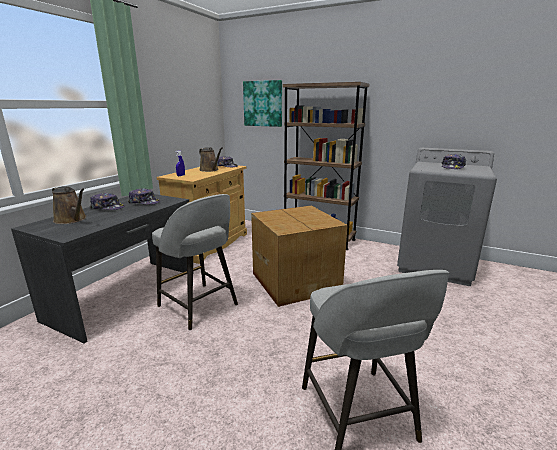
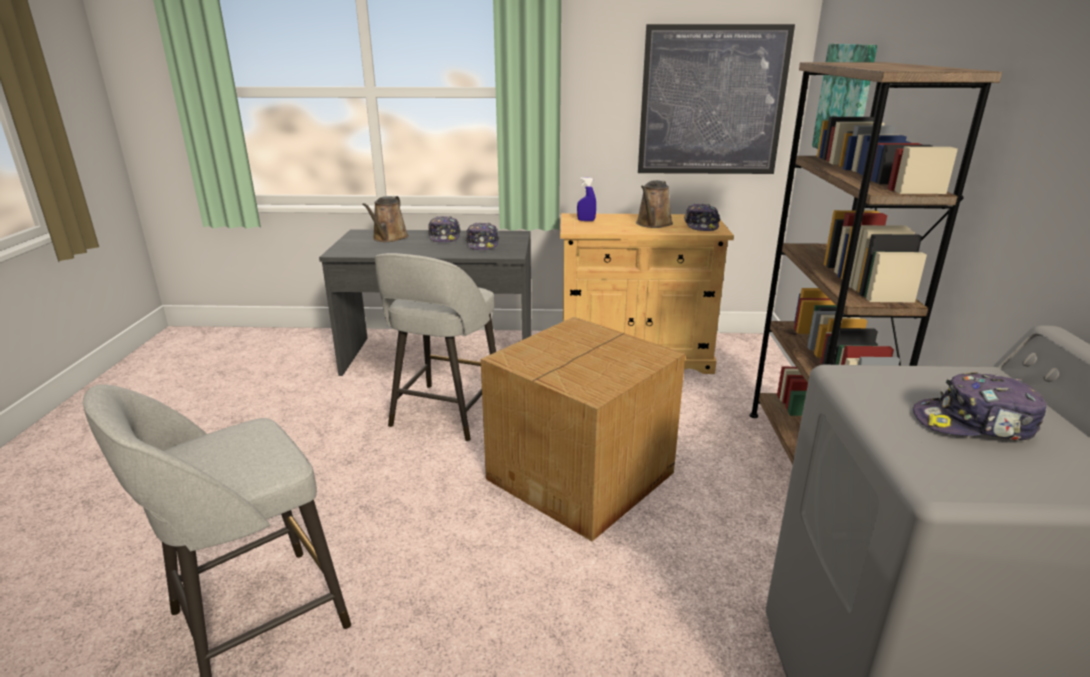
camera: 65 degrees right, 5 degrees up
(196, 108) = (712, 101): none -> picture

